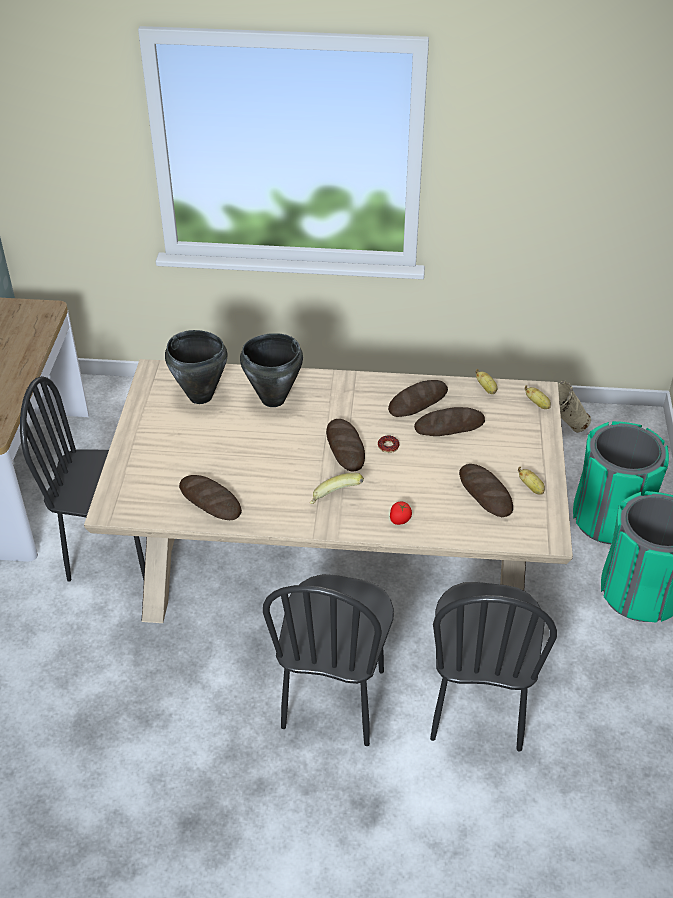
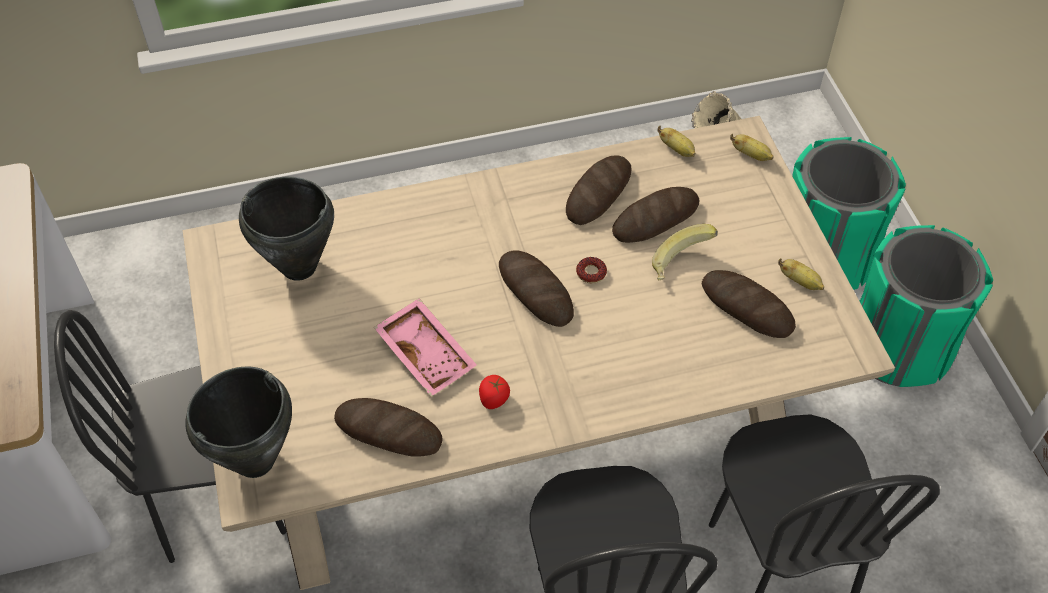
camera: 20 degrees left, 10 degrees up
(257, 464) = (427, 353): none -> pink tray
(272, 399) = (402, 243): black cooking pot -> black cooking pot (254, 460)
(335, 499) = (559, 376): banana -> banana (681, 265)
(400, 519) = (657, 381): tomato -> tomato (494, 399)

